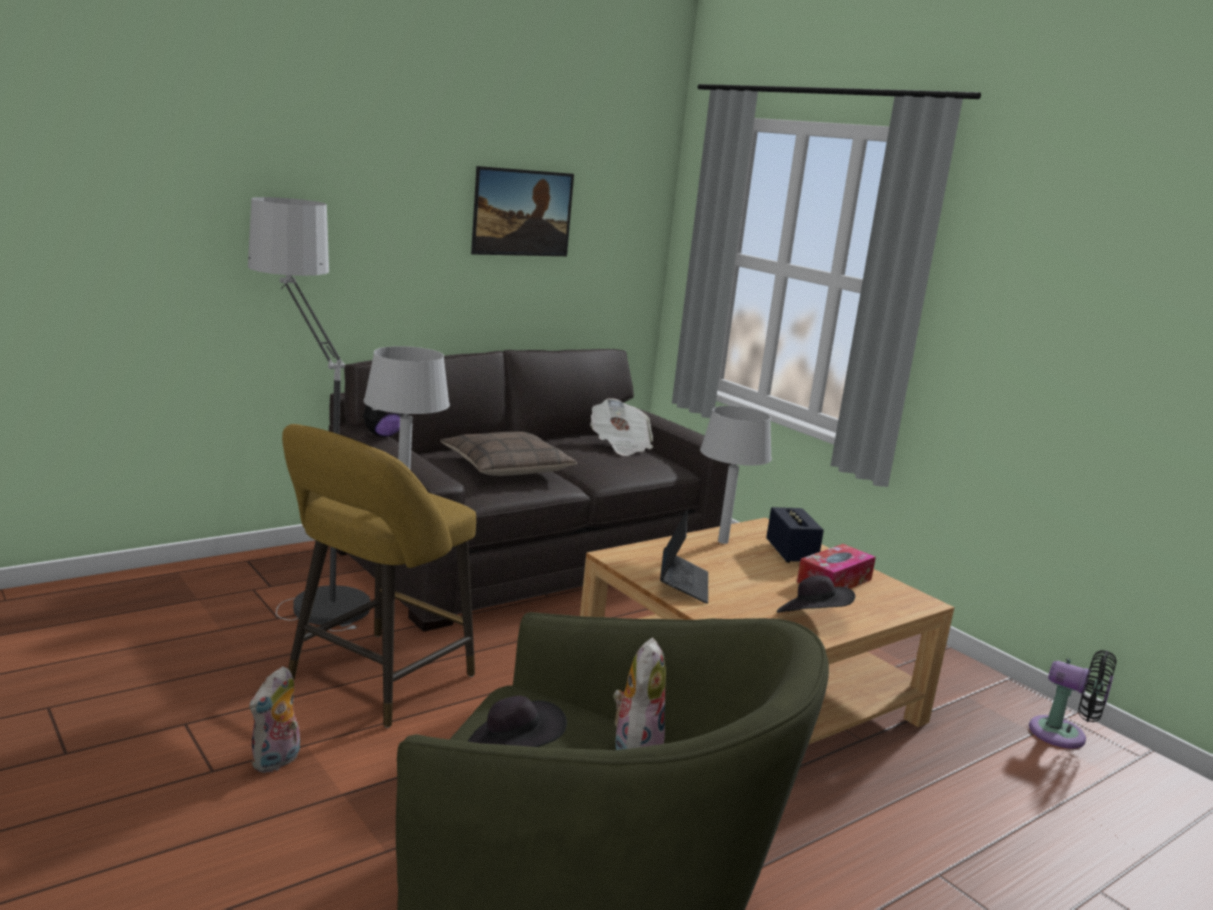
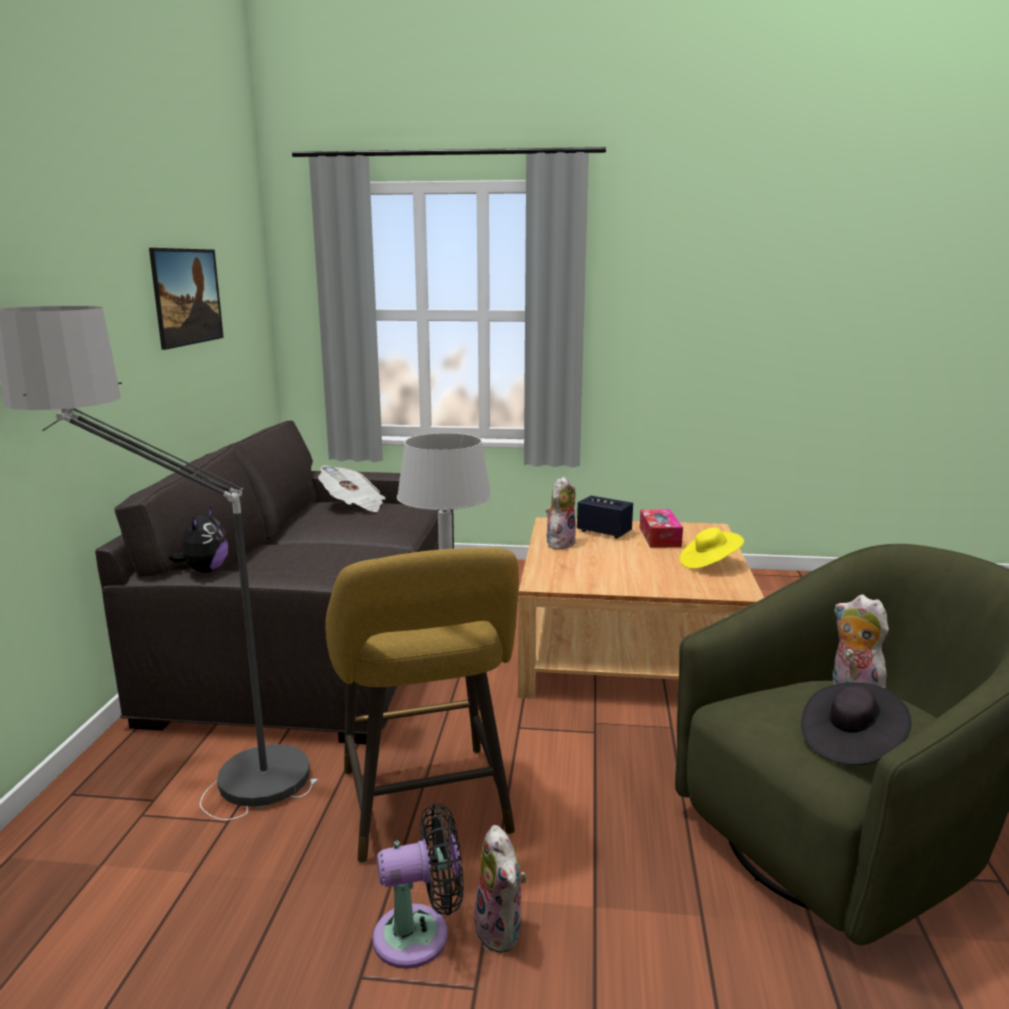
camera: 45 degrees left, 0 degrees up
(506, 466) = (325, 556): pillow -> none
(683, 584) = (615, 580): laptop -> none
(722, 542) = (560, 543): grey table lamp -> plush toy
(812, 619) = (709, 564): black hat -> yellow hat
(1064, 735) = (766, 583): black fan -> black fan (420, 935)

